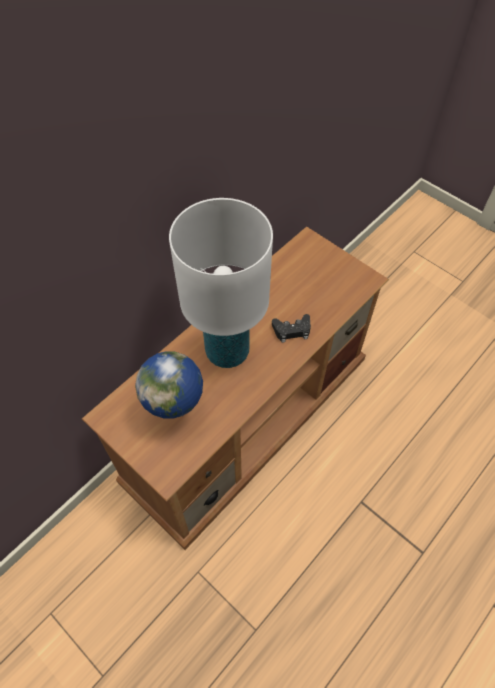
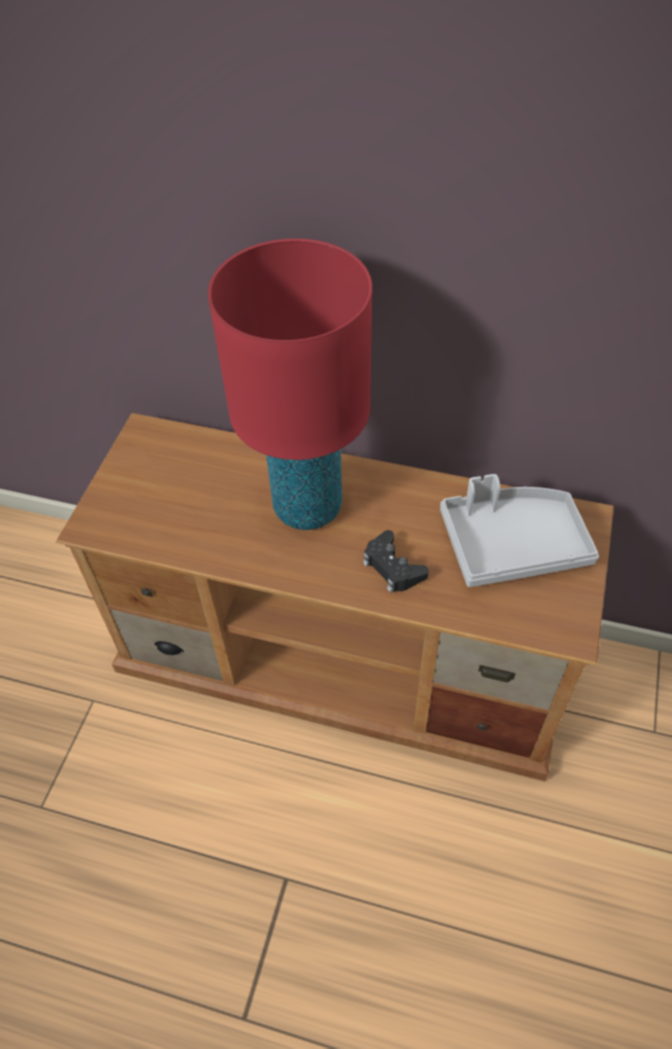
camera: 65 degrees right, 5 degrees down
(177, 413) = (182, 496): globe -> none
(227, 351) = (308, 507): white table lamp -> red table lamp
(306, 275) = (512, 544): none -> grey tray

